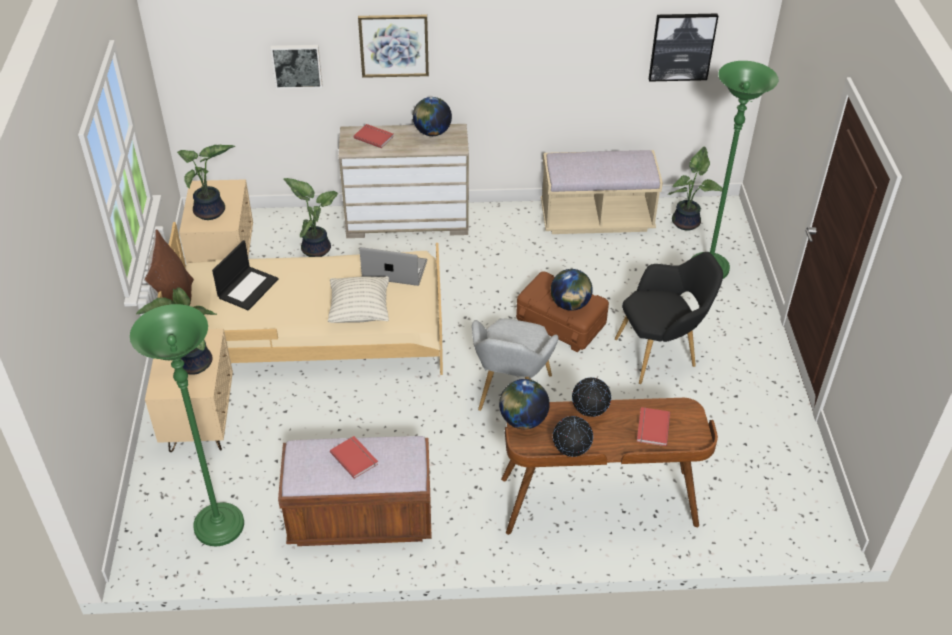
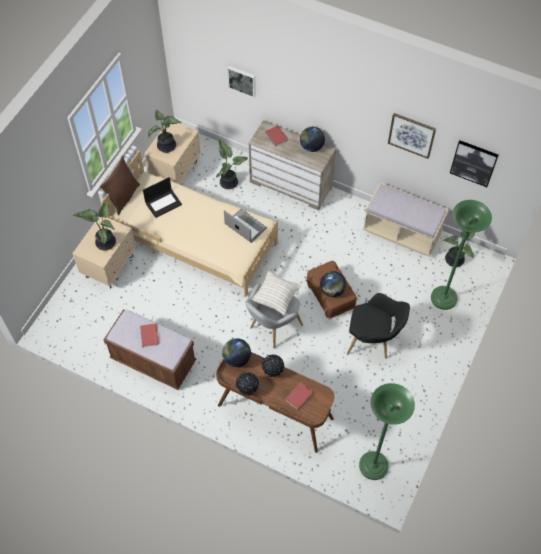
camera: 30 degrees right, 15 degrees up
(219, 526) = (87, 331): green floor lamp -> green floor lamp (373, 466)
(360, 311) = (210, 245): pillow -> pillow (276, 297)
(394, 45) = (298, 92): picture -> picture (411, 135)

